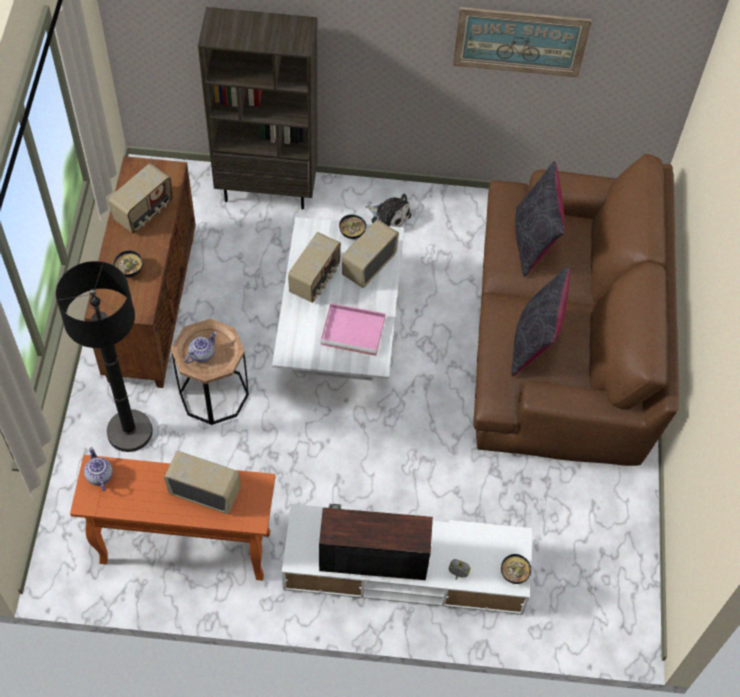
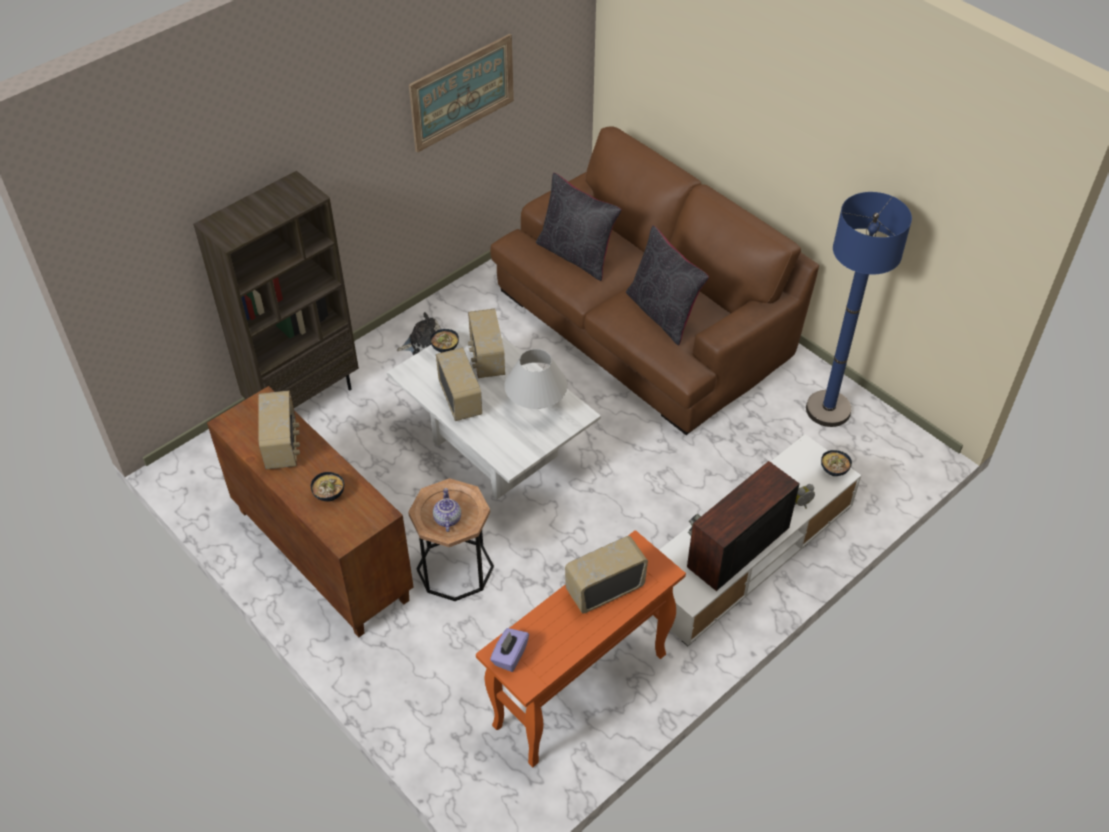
camera: 45 degrees left, 10 degrees down
(99, 476) = (509, 656): teapot -> purple tissue box
(129, 431) = (425, 654): black floor lamp -> none
(354, 331) = (536, 407): pink tray -> white table lamp
(607, 531) = (828, 410): none -> blue floor lamp

